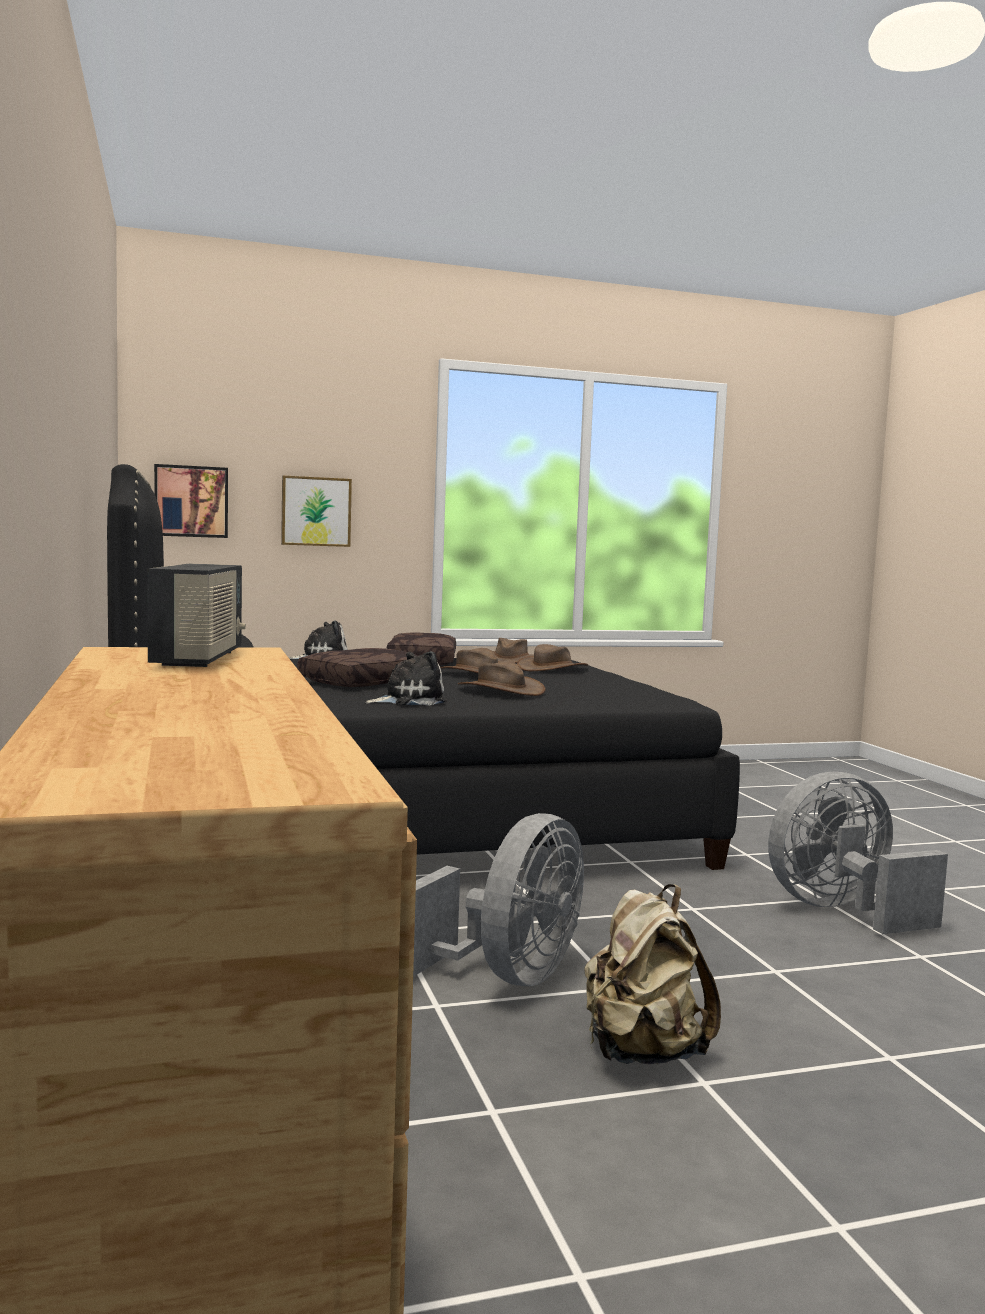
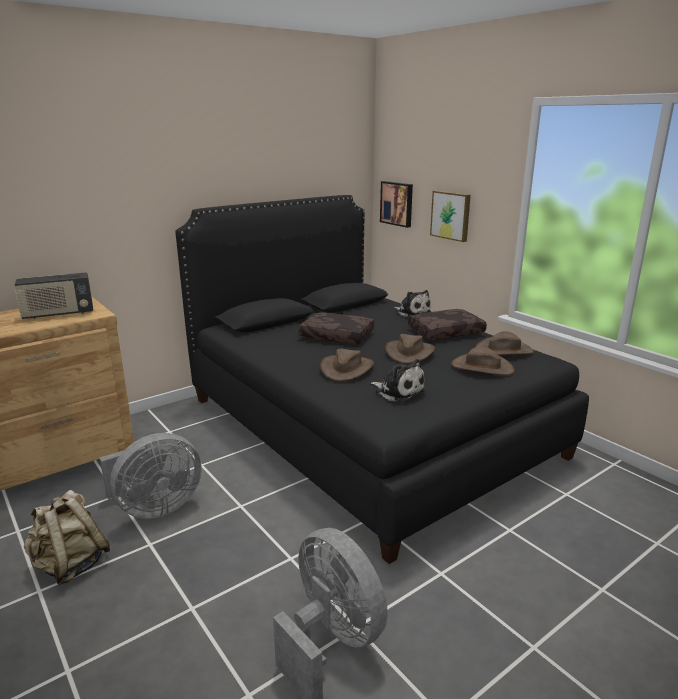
camera: 70 degrees right, 15 degrees up
(408, 700) = (286, 355): plush toy -> plush toy (398, 391)
(509, 976) = (155, 507): grey fan -> grey fan turned 45 degrees counterclockwise

